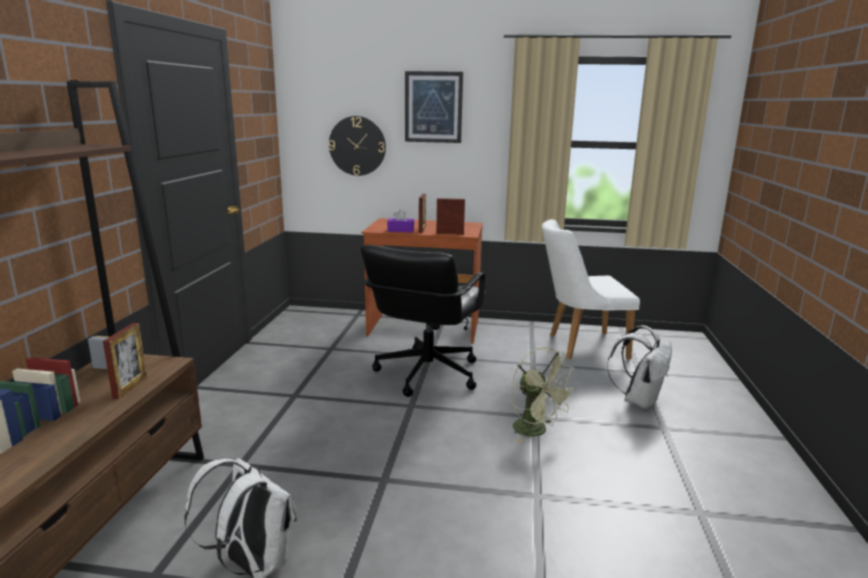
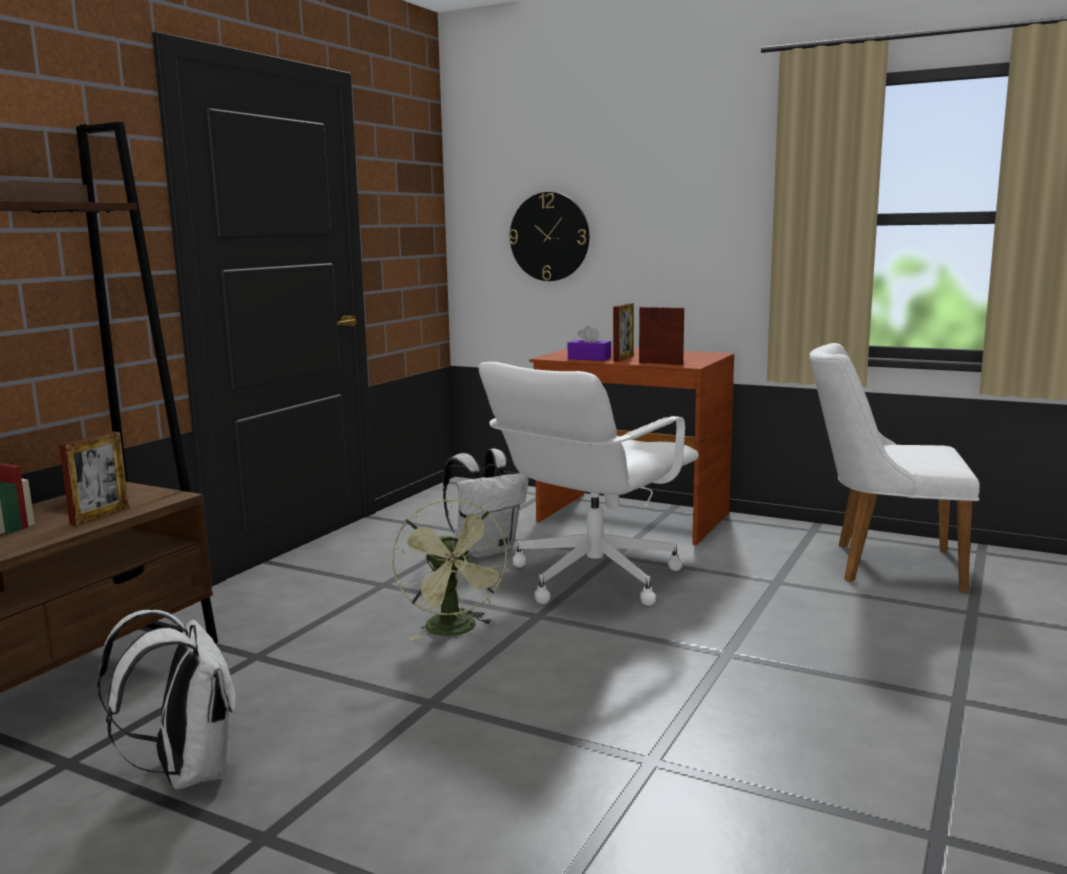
camera: 20 degrees right, 5 degrees down
(426, 374) = (592, 578): black office chair -> white office chair
(433, 107) = (659, 172): picture -> none
(536, 431) = (715, 674): green fan -> green fan (455, 631)
(639, 400) = (938, 654): white backpack -> white backpack (486, 550)

